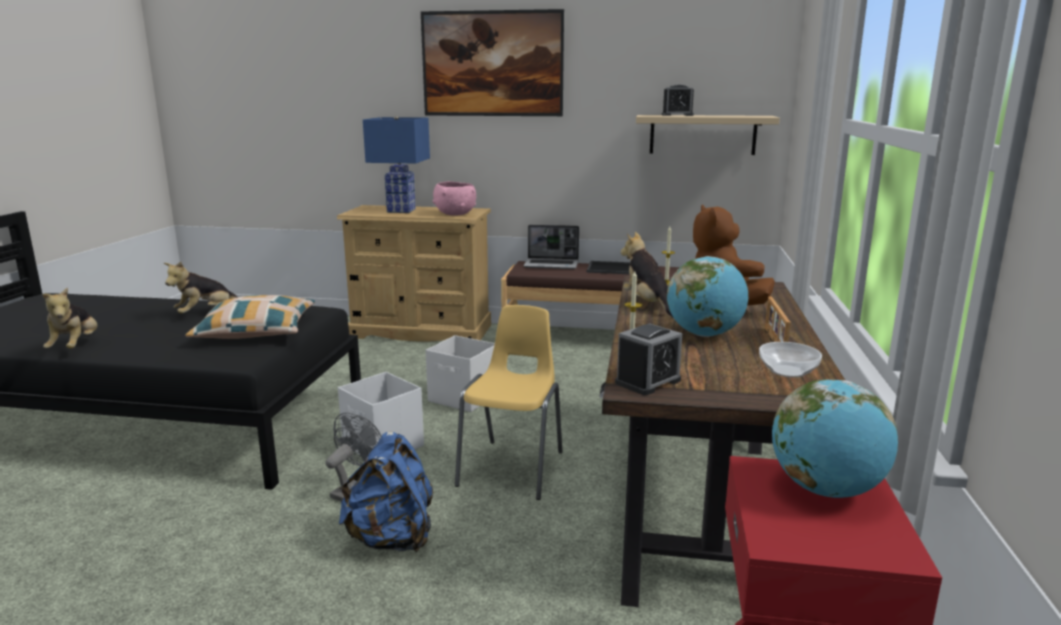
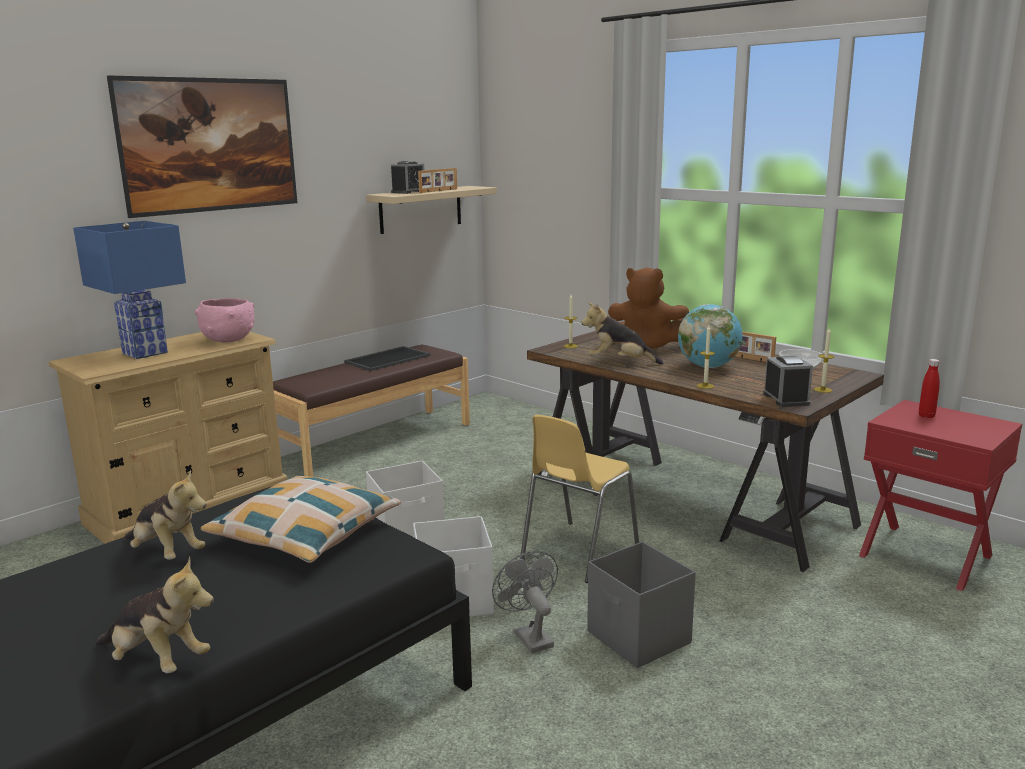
camera: 55 degrees left, 0 degrees up
(206, 313) = (167, 553): plush toy -> plush toy turned 45 degrees counterclockwise
(391, 539) = (639, 638): blue backpack -> grey storage box
(513, 468) = (577, 552): yellow chair -> yellow chair turned 105 degrees counterclockwise
(552, 265) = (318, 375): laptop -> none
(704, 116) = (439, 191): none -> picture frame
(720, 393) = (822, 390): none -> candle
(826, 490) = (926, 416): globe -> red bottle

